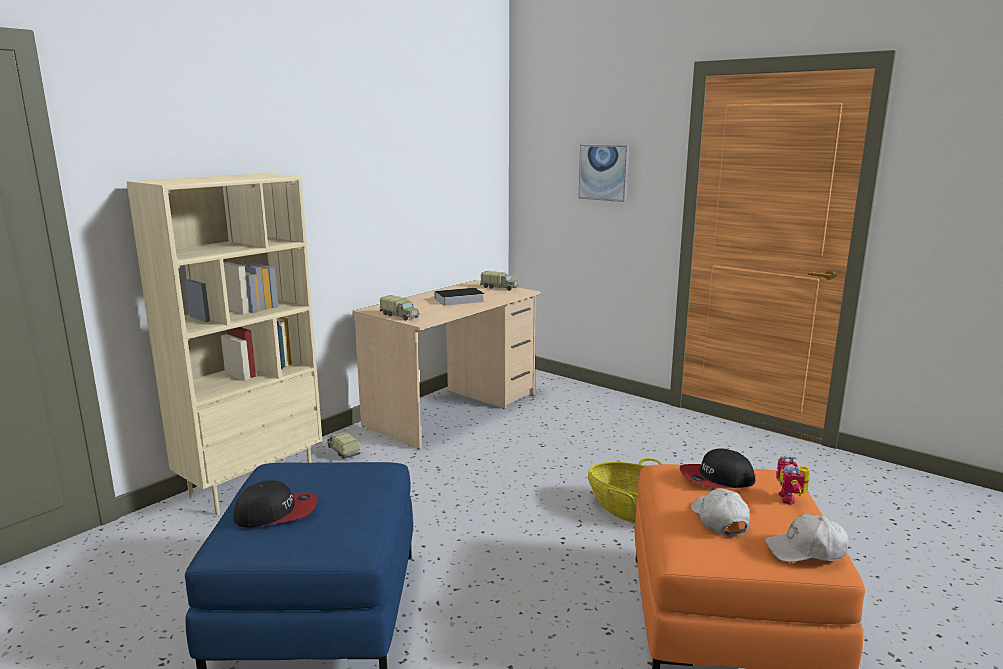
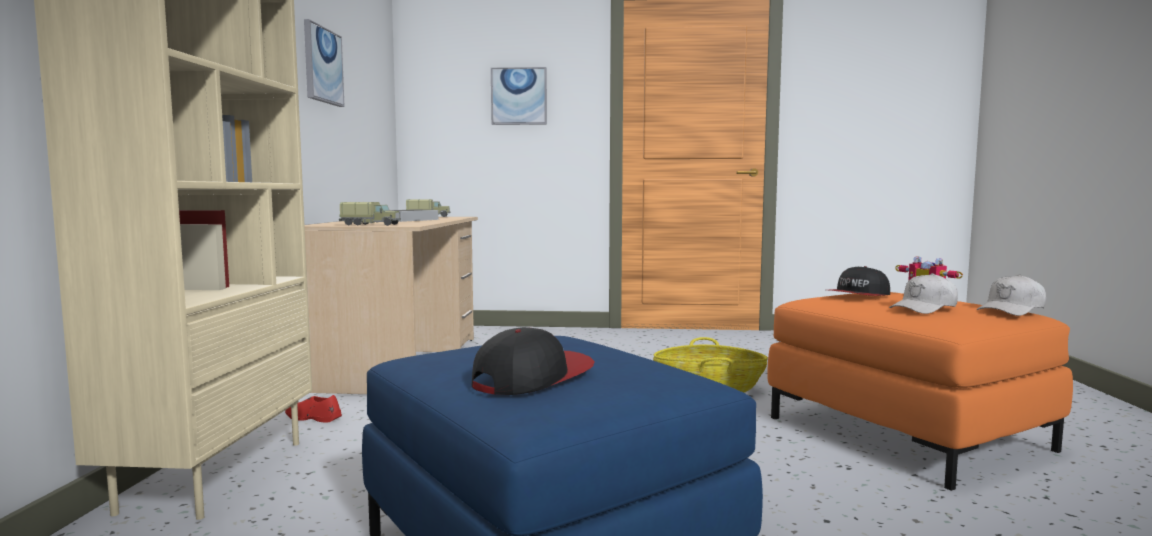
camera: 35 degrees left, 10 degrees down
(342, 451) = (312, 417): toy truck -> red shoe
(402, 174) = (322, 65): none -> picture
(719, 519) = (924, 308): white cap -> white cap turned 75 degrees counterclockwise

